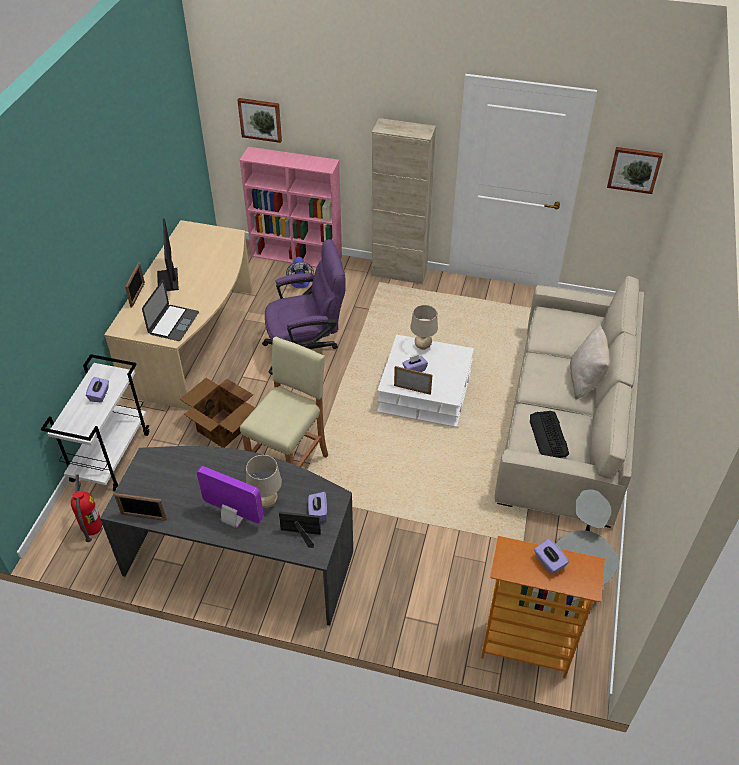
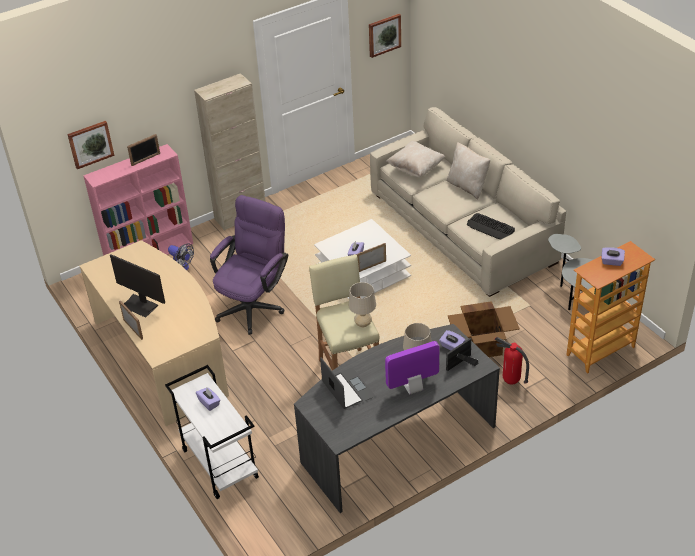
camera: 45 degrees left, 5 degrees down
(92, 530) = (279, 509): fire extinguisher -> fire extinguisher (510, 381)
(143, 517) = (360, 431): picture frame -> picture frame (146, 159)
(173, 323) = (190, 325): laptop -> laptop (347, 389)
(223, 428) = (270, 387): cardboard box -> cardboard box (482, 345)
(423, 346) = (340, 239): beige table lamp -> beige table lamp (363, 324)
(561, 329) = (415, 169): none -> beige pillow

